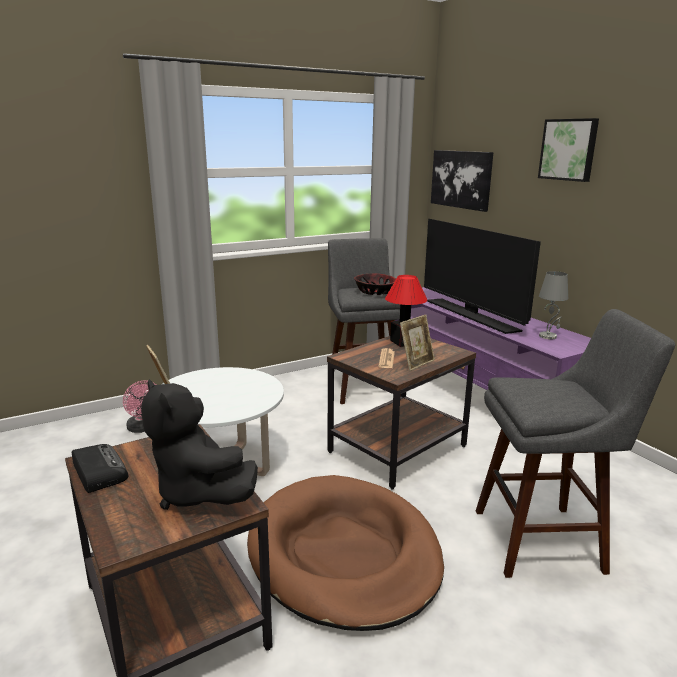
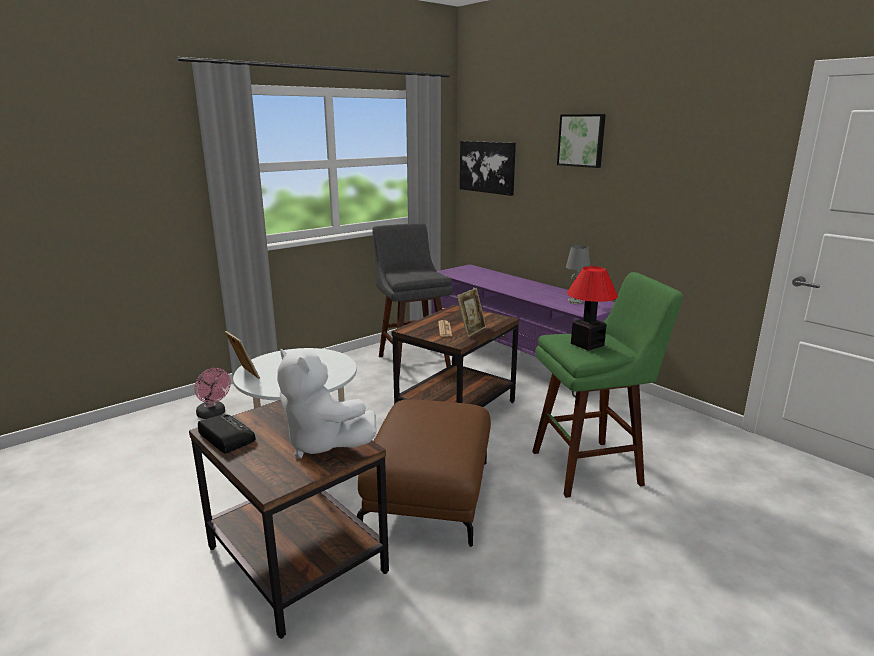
camera: 10 degrees left, 0 degrees up
(198, 493) = (322, 444): black plush toy -> white plush toy
(344, 554) = (430, 496): brown dog bed -> brown ottoman
(375, 292) = (421, 272): bowl -> none
(403, 342) = (455, 314): table lamp -> table lamp (586, 345)
(471, 315) = (507, 288): television -> none
(544, 540) = (591, 467): grey stool -> green stool

